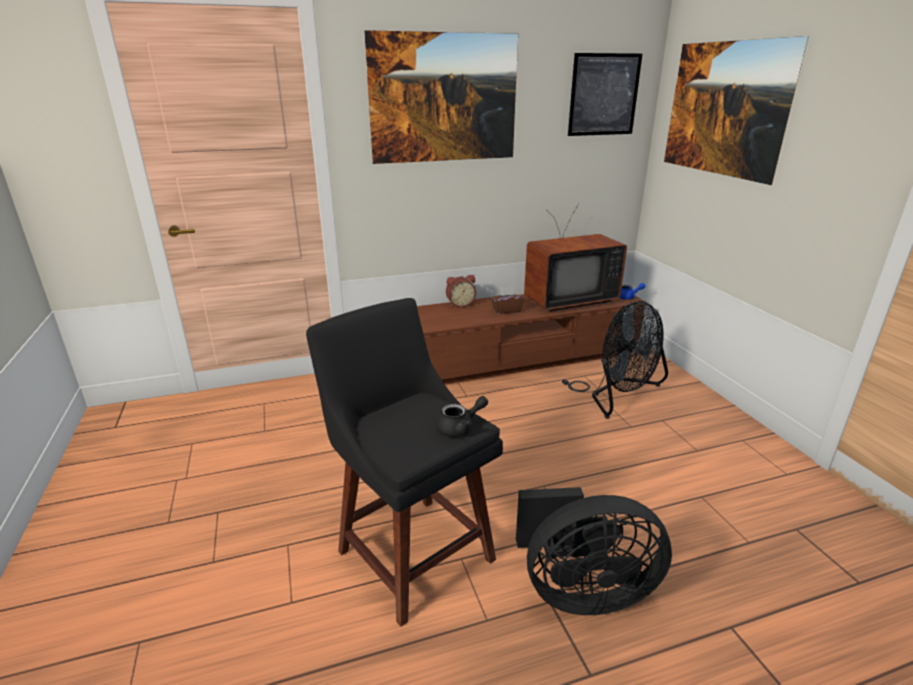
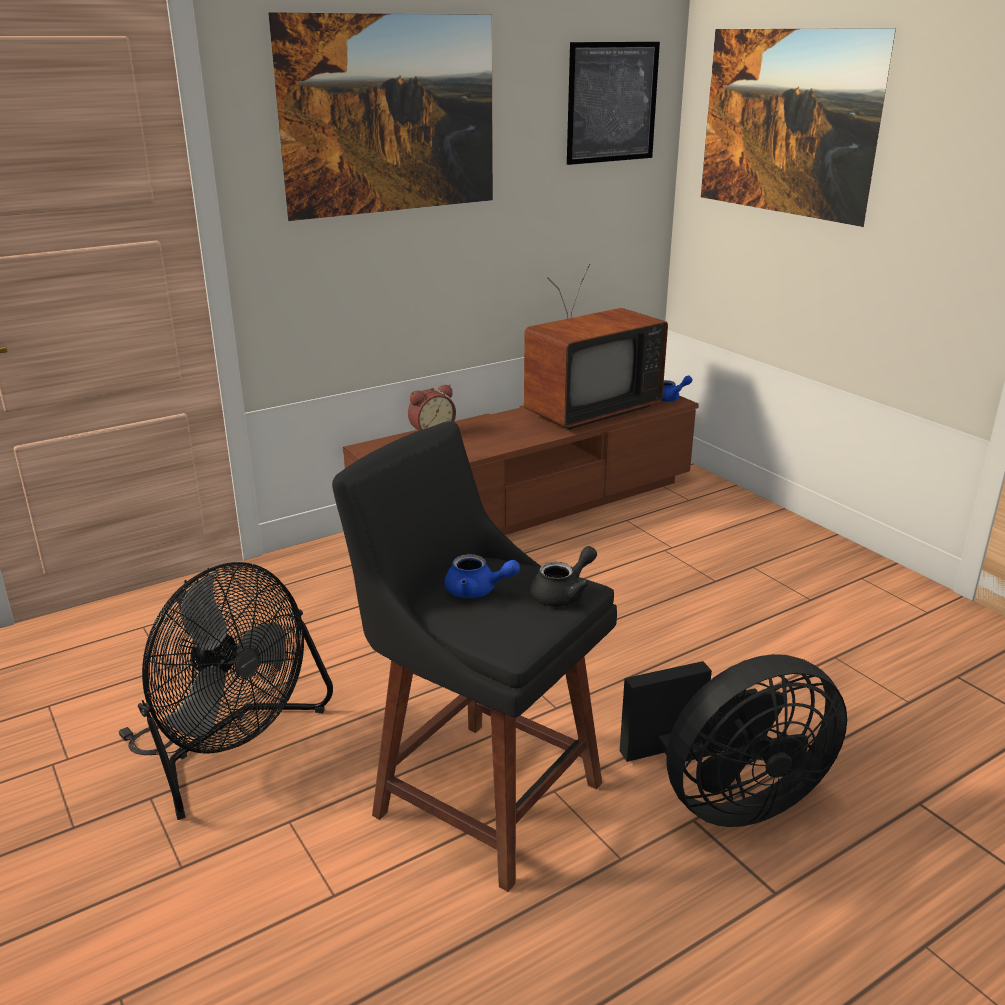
camera: 15 degrees left, 0 degrees up
(404, 416) = (477, 591): none -> blue teapot
(506, 310) = (505, 434): brown tissue box -> none
(615, 394) = (679, 541): black fan -> black fan (224, 749)

